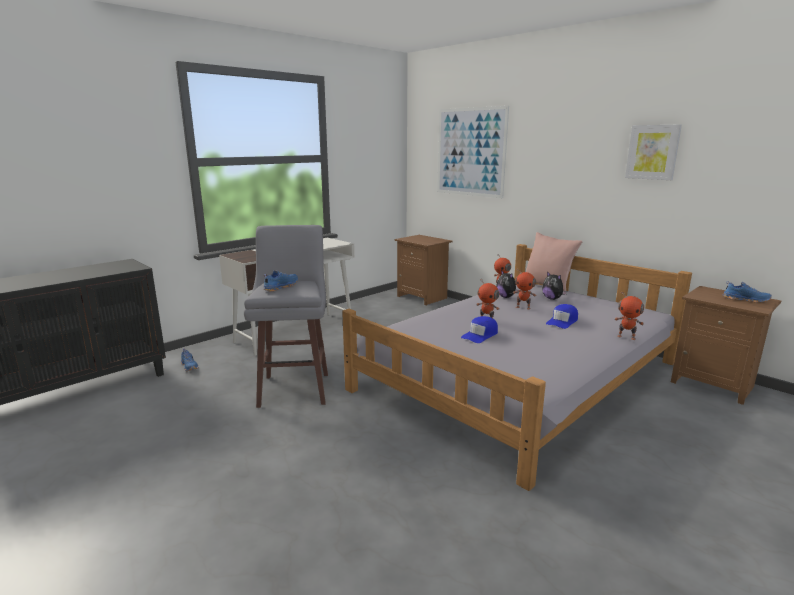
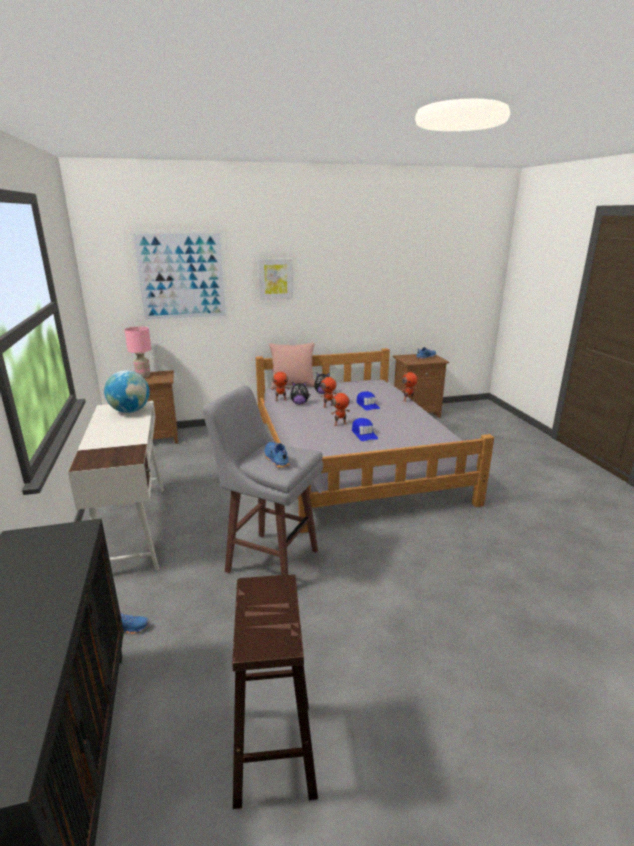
camera: 60 degrees left, 5 degrees up
(82, 453) = (274, 753): none -> brown stool
(326, 244) = (130, 411): none -> globe
(423, 238) = (143, 376): none -> pink table lamp
(652, 152) = (352, 269): picture -> picture (275, 279)

